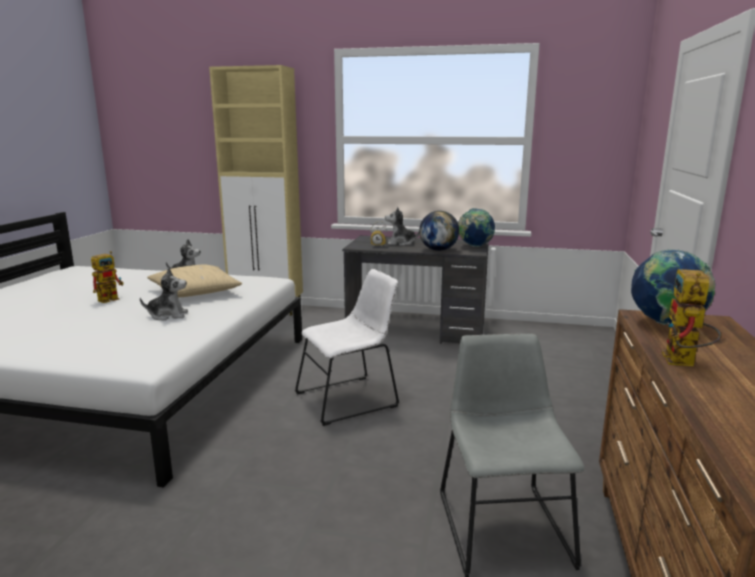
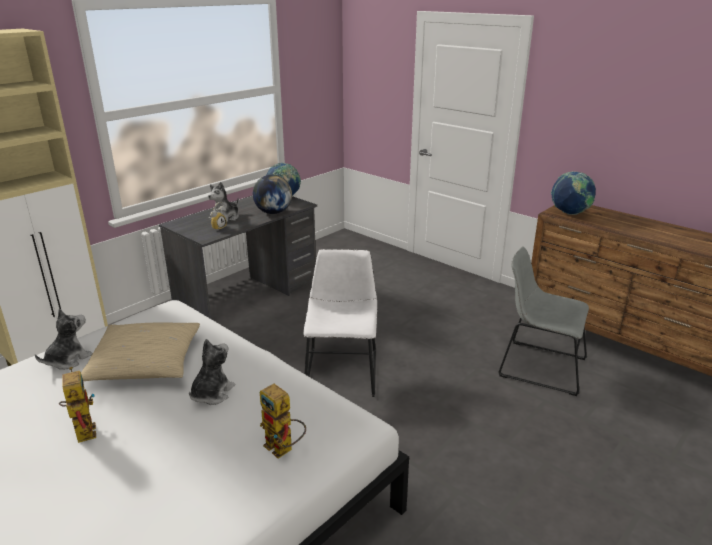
camera: 60 degrees left, 10 degrees up
(683, 363) = (624, 230): toy robot -> toy robot (284, 449)

